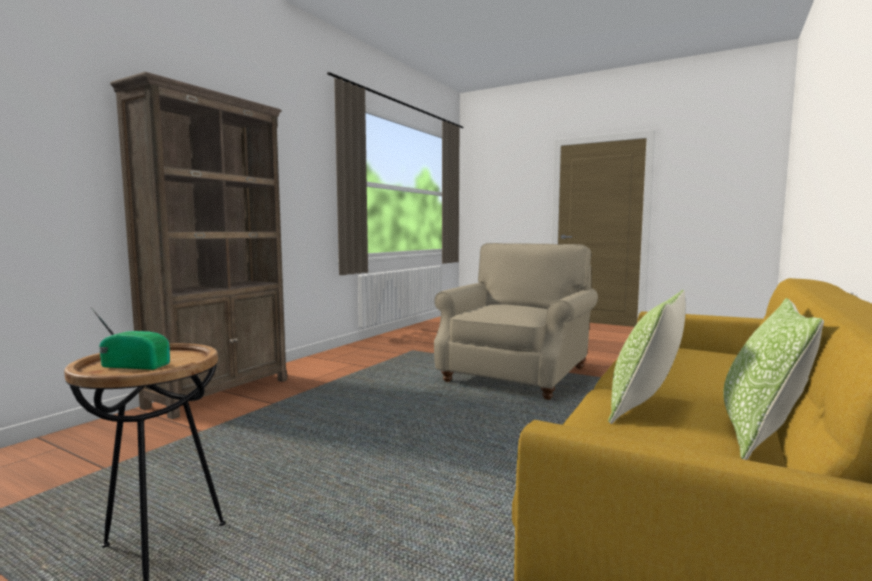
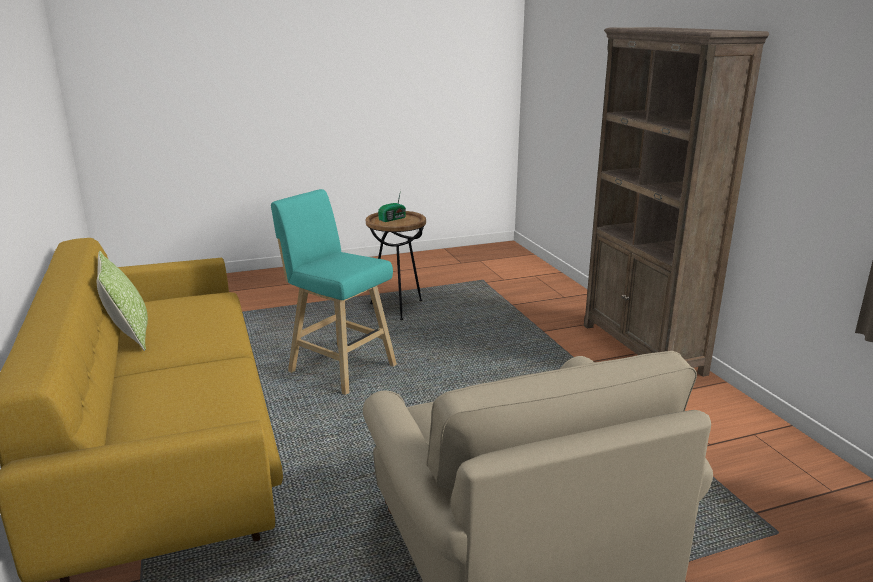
camera: 130 degrees right, 15 degrees up
(427, 498) = (339, 367): none -> turquoise stool
(644, 407) = (198, 330): pillow -> none

